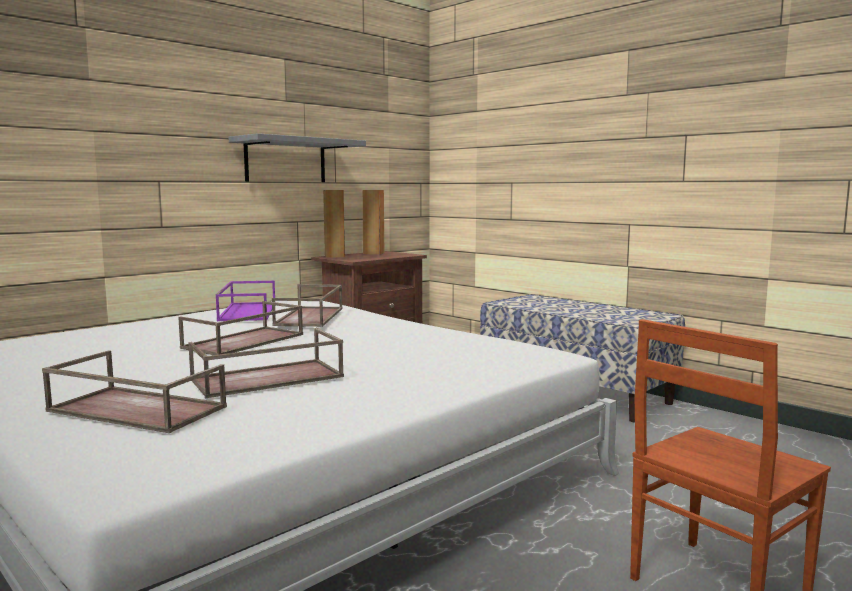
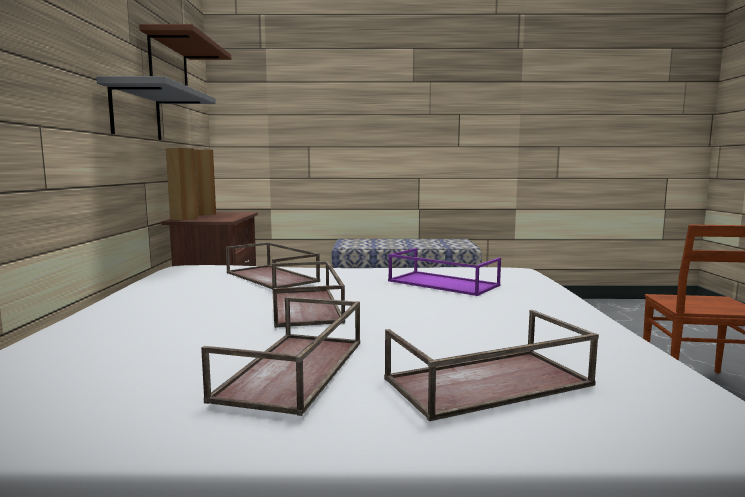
camera: 45 degrees left, 0 degrees up
(247, 311) = (189, 284): purple tray -> purple tray (441, 283)
(266, 379) = (461, 326): brown tray -> brown tray (294, 370)
(347, 108) = (168, 62): none -> brown shelf

